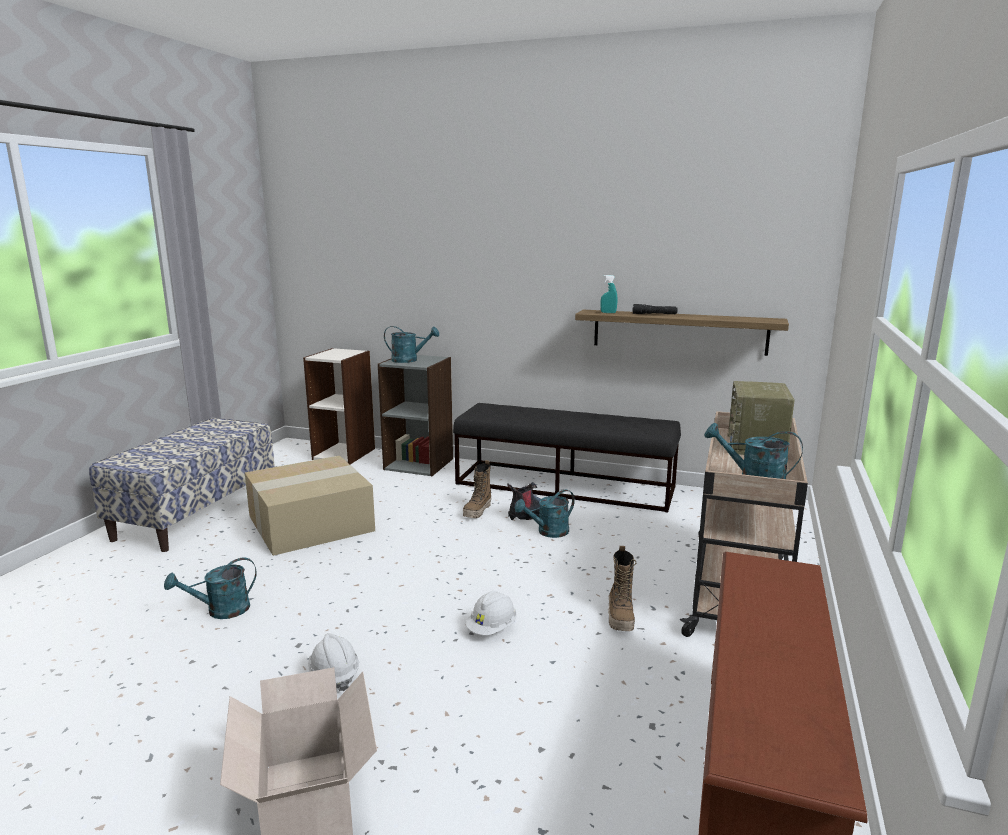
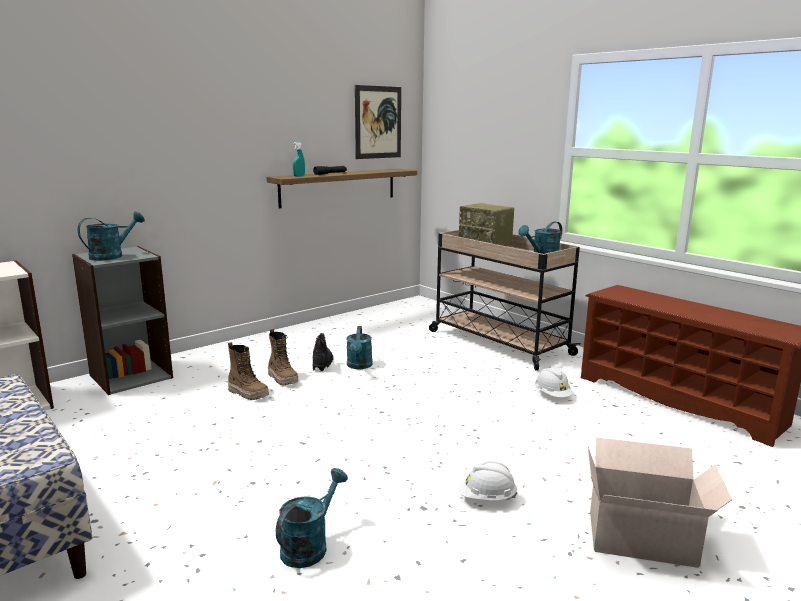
camera: 60 degrees left, 0 degrees up
(220, 611) = (309, 545): turquoise watering can -> turquoise watering can turned 150 degrees counterclockwise
(312, 522) = (173, 457): cardboard box -> none
(492, 629) = (476, 421): white hard hat -> white hard hat (552, 395)
(565, 485) = (290, 339): black bench -> none
(620, 617) = (500, 379): boot -> boot (248, 393)
(752, 255) = (378, 122): none -> picture

